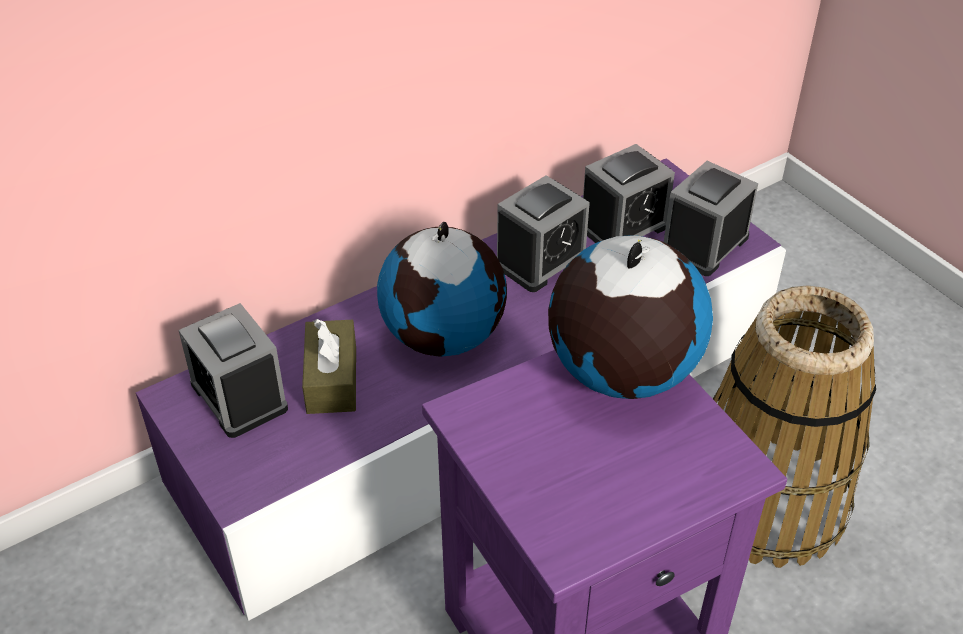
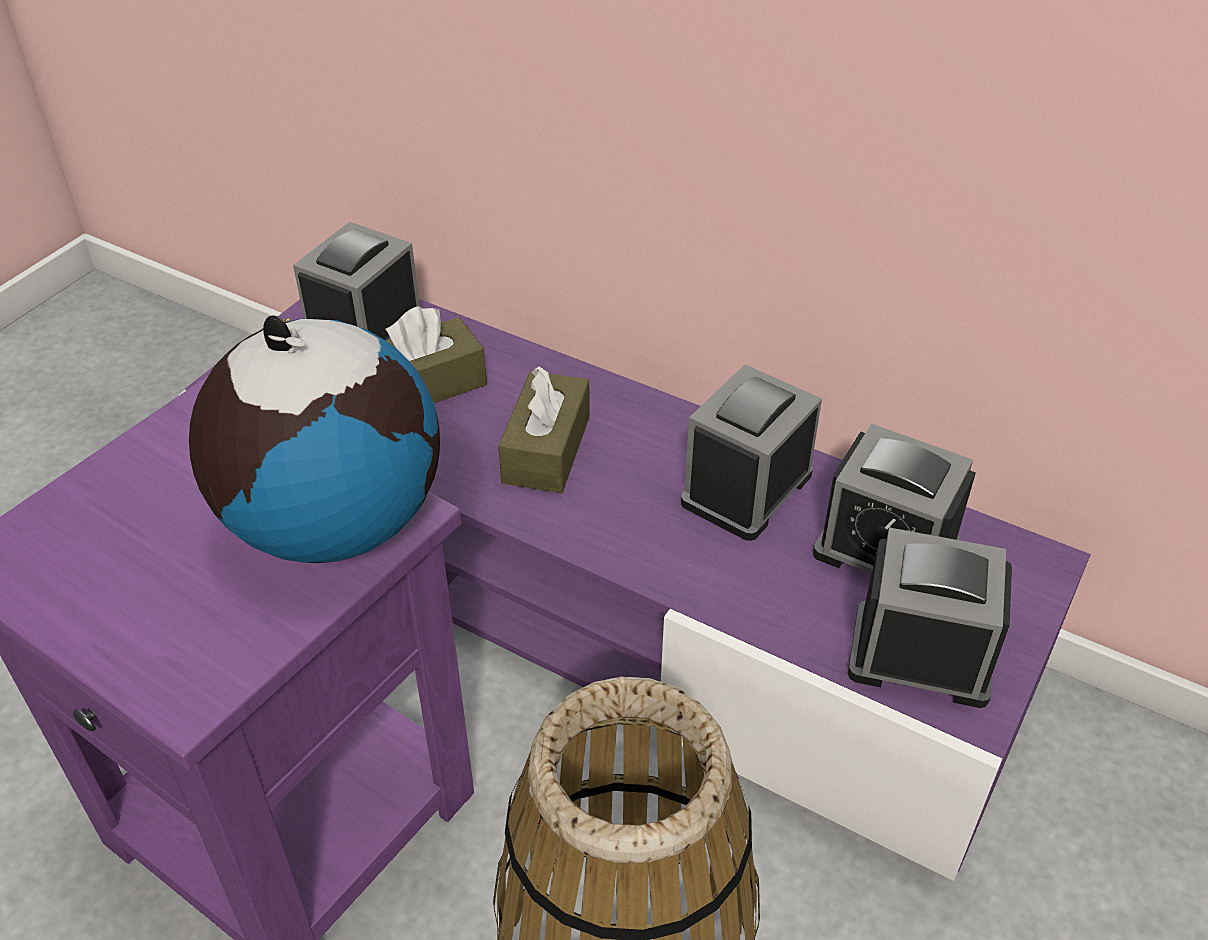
camera: 65 degrees right, 0 degrees up
(445, 336) = (546, 449): globe -> brown tissue box
(540, 260) = (747, 489): alarm clock -> alarm clock turned 105 degrees clockwise

